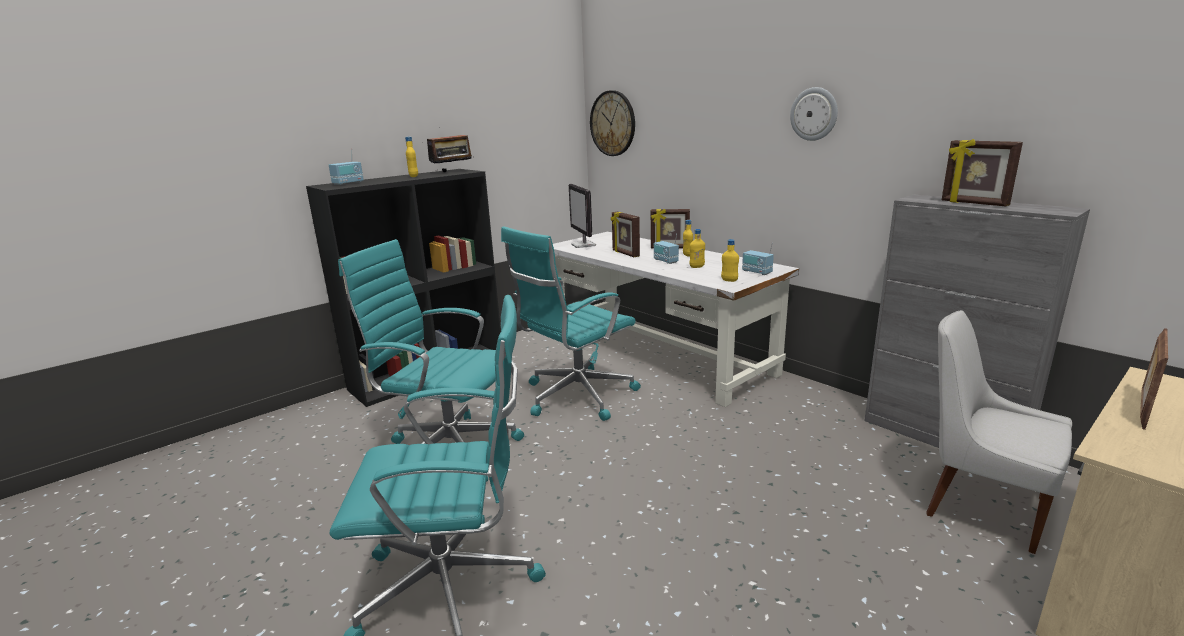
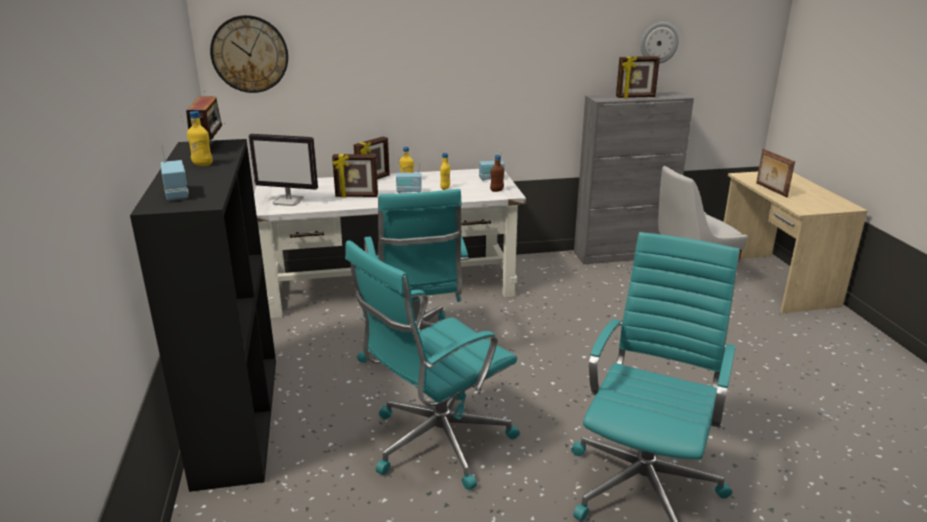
camera: 60 degrees left, 5 degrees up
(729, 280) = (497, 190): yellow bottle -> brown bottle
(814, 114) = (502, 39): wall clock -> wall clock (659, 43)

